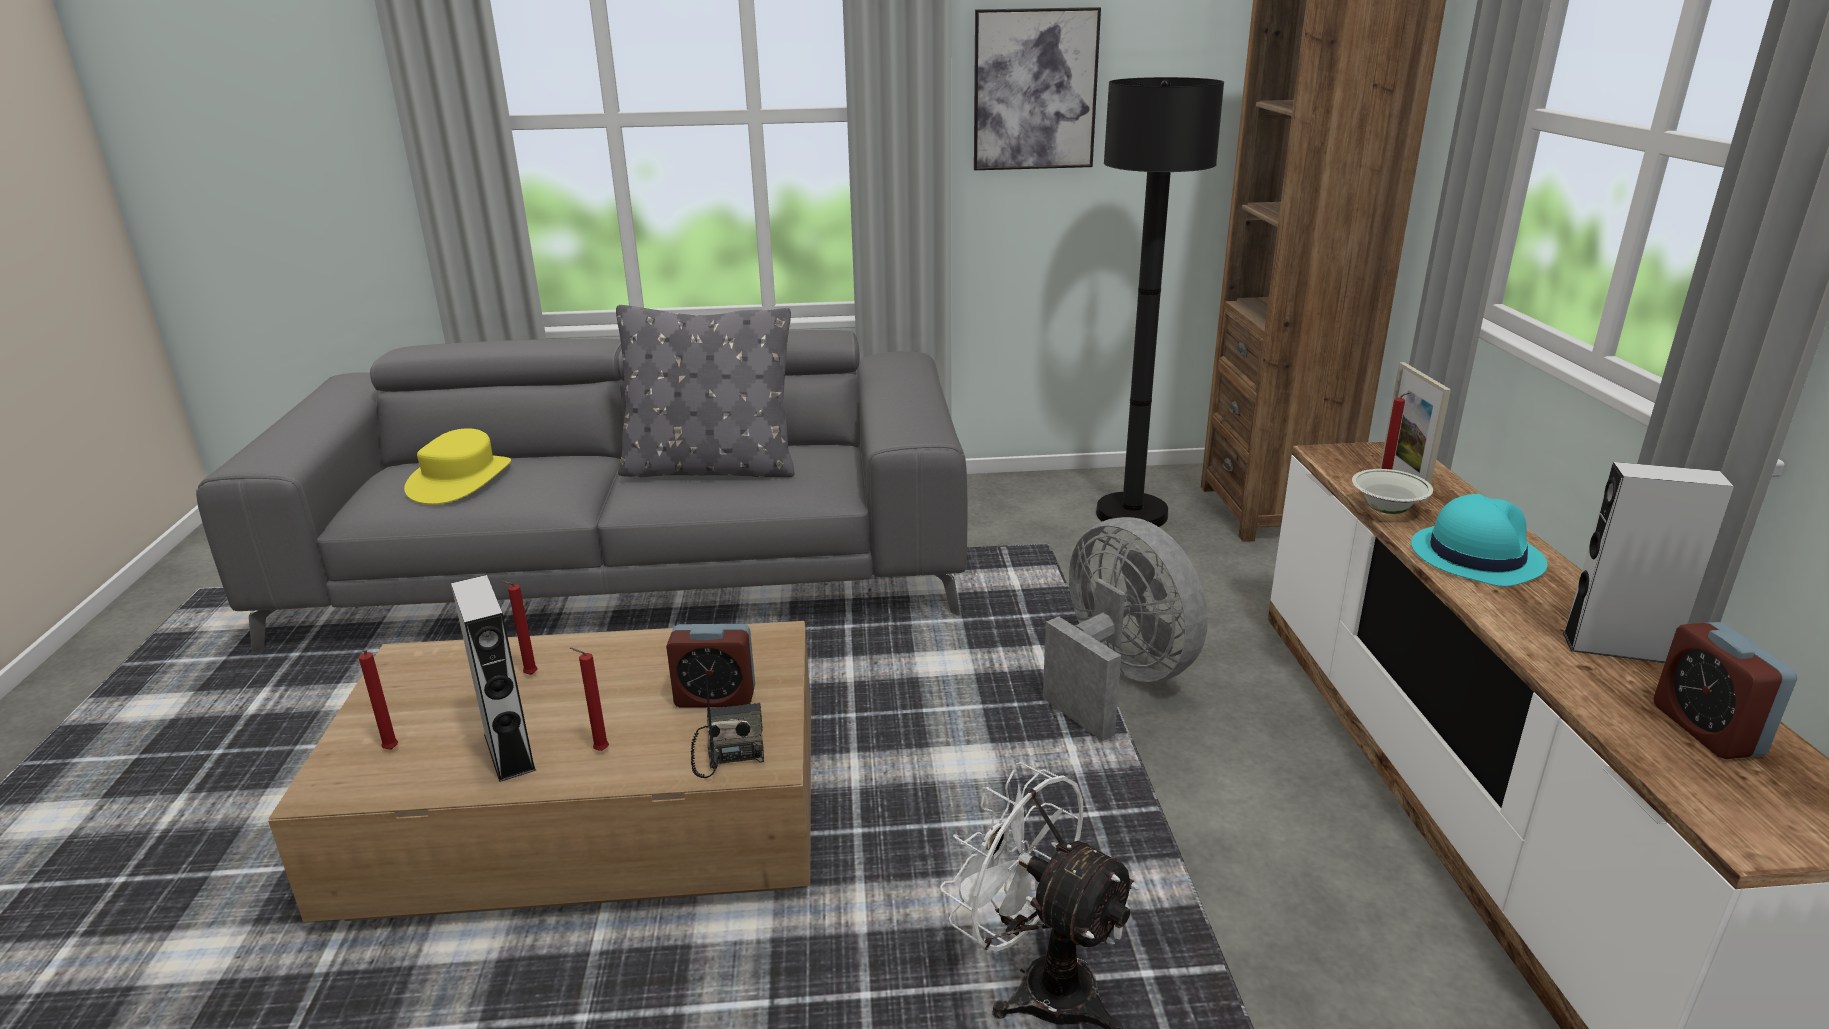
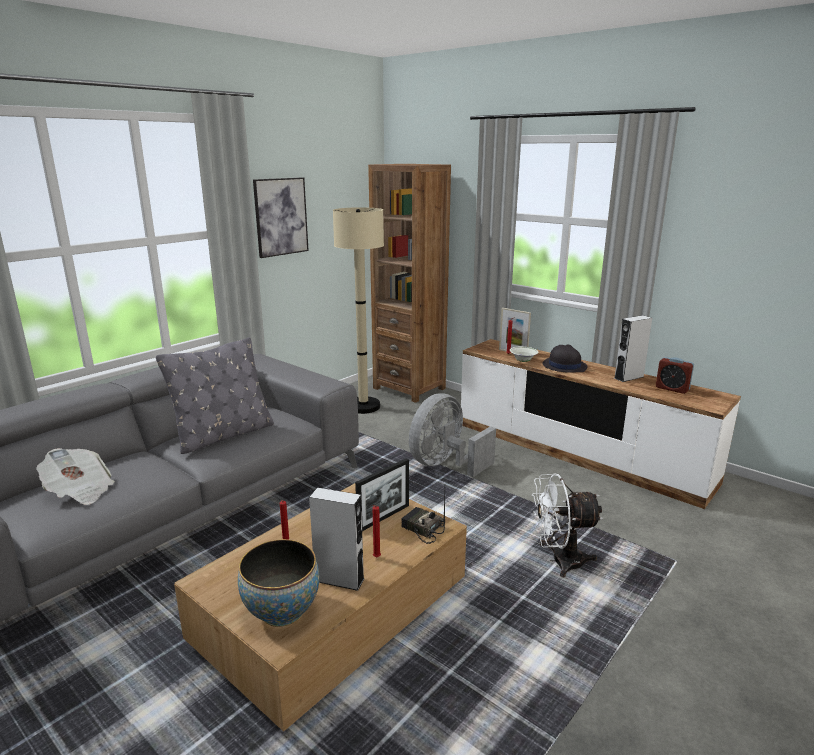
camera: 45 degrees left, 5 degrees down
(391, 751) = (282, 612): red candle -> bowl
(461, 480) = (79, 491): yellow hat -> newspaper
(715, 697) = (383, 518): alarm clock -> picture frame
(1117, 680) = (445, 464): grey fan -> grey fan turned 60 degrees counterclockwise
(1131, 514) = (363, 406): black floor lamp -> beige floor lamp
(1476, 555) = (564, 366): turquoise hat -> black hat

